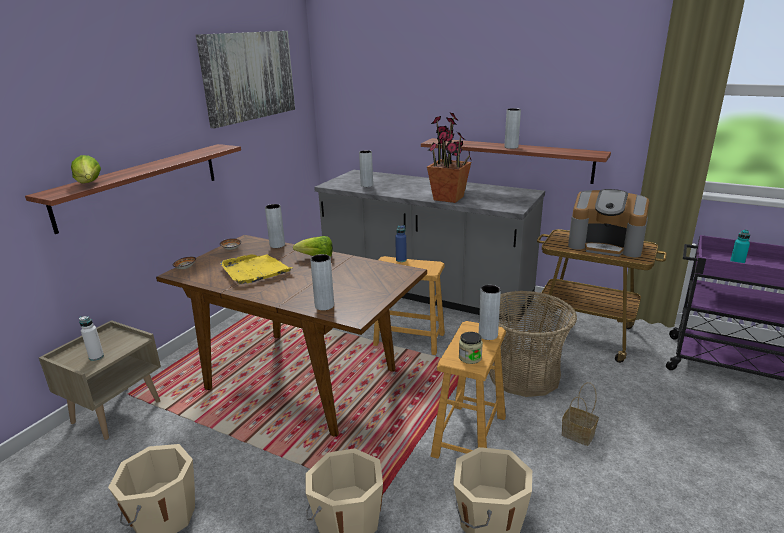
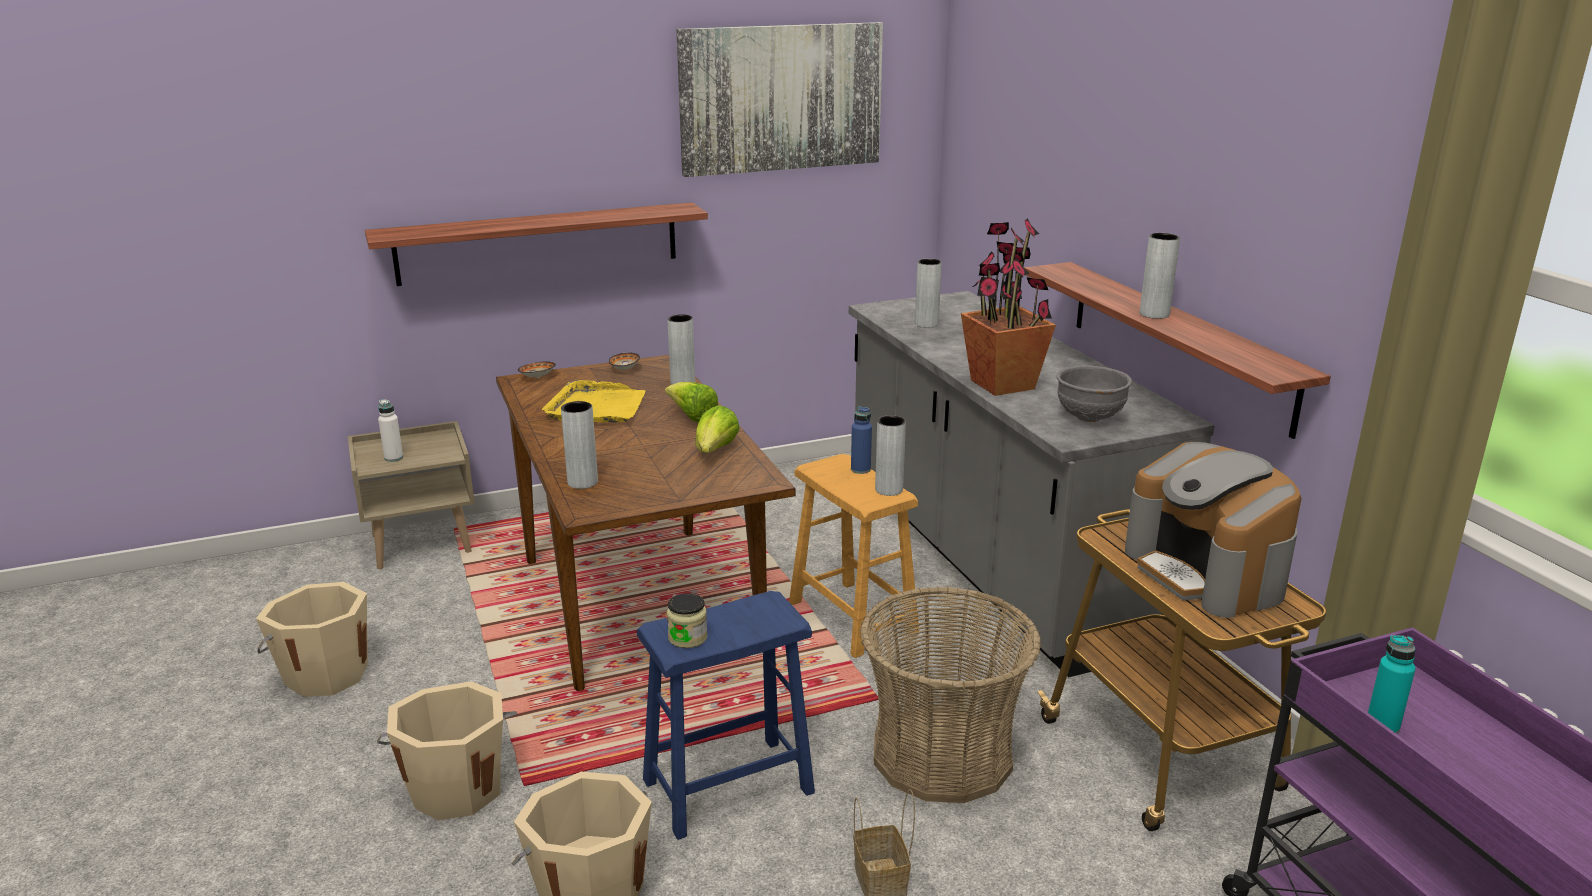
camera: 40 degrees right, 0 degrees up
(89, 184) = (438, 230): lettuce -> lettuce (715, 451)
(470, 436) = (728, 787): brown stool -> blue stool
(488, 335) = (767, 623): grey vase -> grey vase (889, 490)
(504, 200) = (1089, 417): none -> grey bowl

